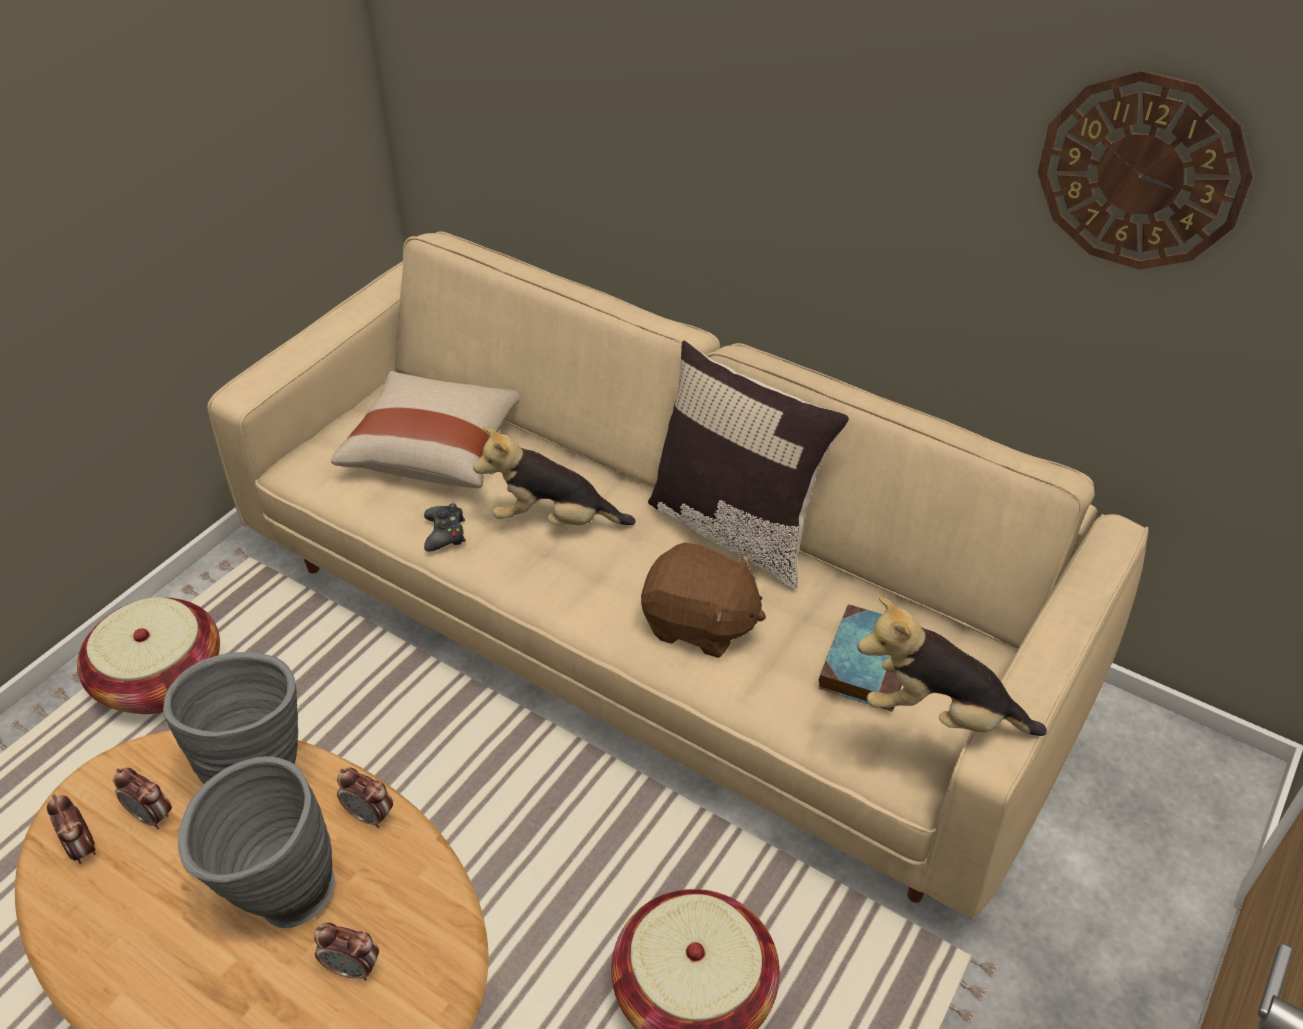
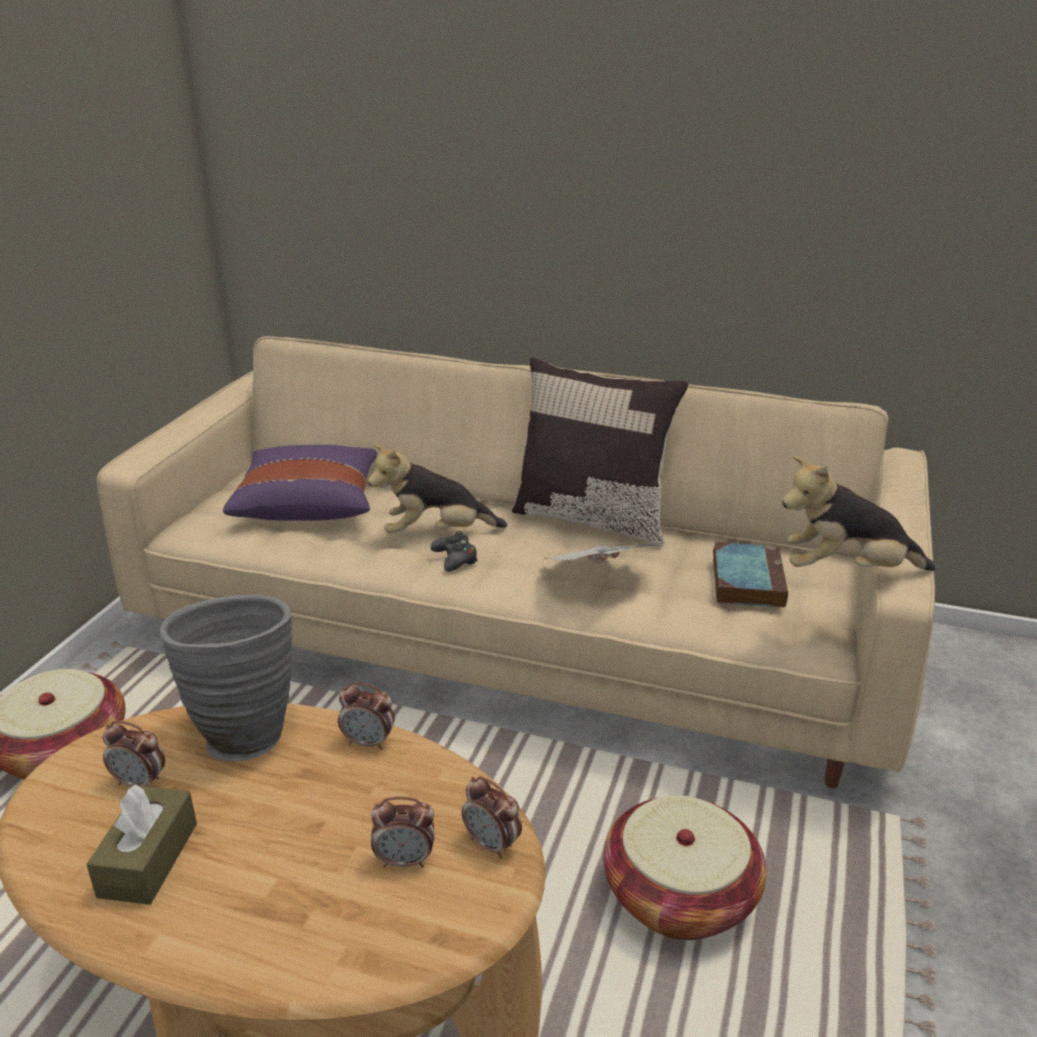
camera: 15 degrees left, 15 degrees down
(83, 848) = (71, 822): alarm clock -> alarm clock (492, 844)
(135, 908) = (148, 859): none -> brown tissue box
(277, 898) = (302, 822): grey vase -> none
(436, 450) = (309, 504): beige pillow -> purple pillow
(445, 533) = (343, 553): black game controller -> black game controller (455, 559)
(699, 625) = (596, 579): brown plush toy -> newspaper
(1141, 172) = (879, 153): wall clock -> none

